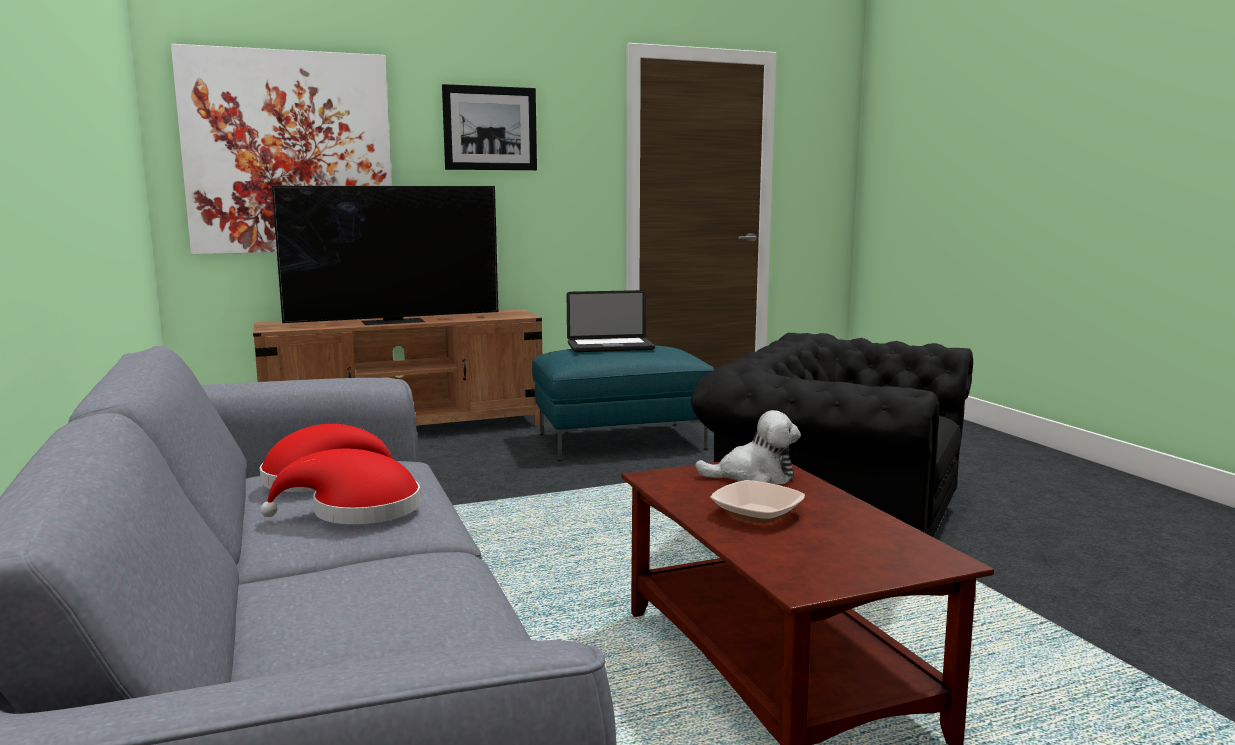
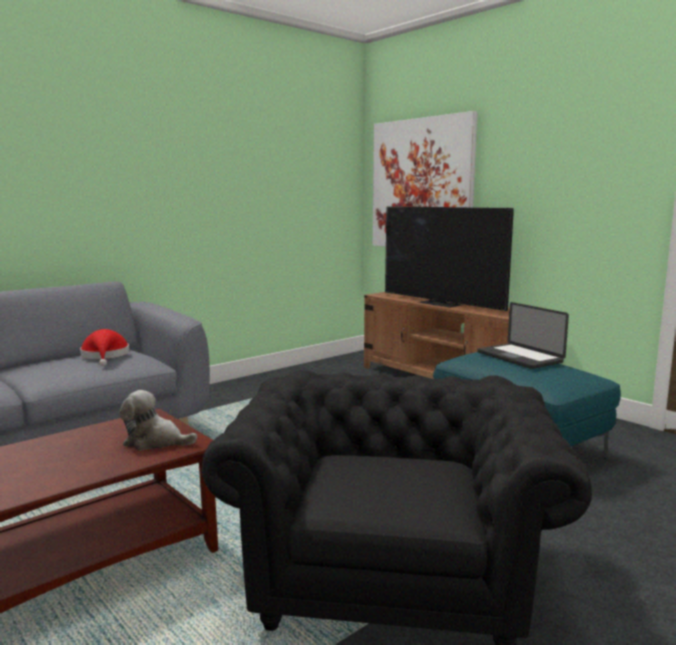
camera: 70 degrees right, 0 degrees up
(357, 511) = (57, 368): red hat -> none
(490, 128) = (545, 158): picture -> none
(753, 477) = (155, 442): plush toy -> plush toy turned 120 degrees clockwise
(757, 514) = (68, 449): bowl -> none

